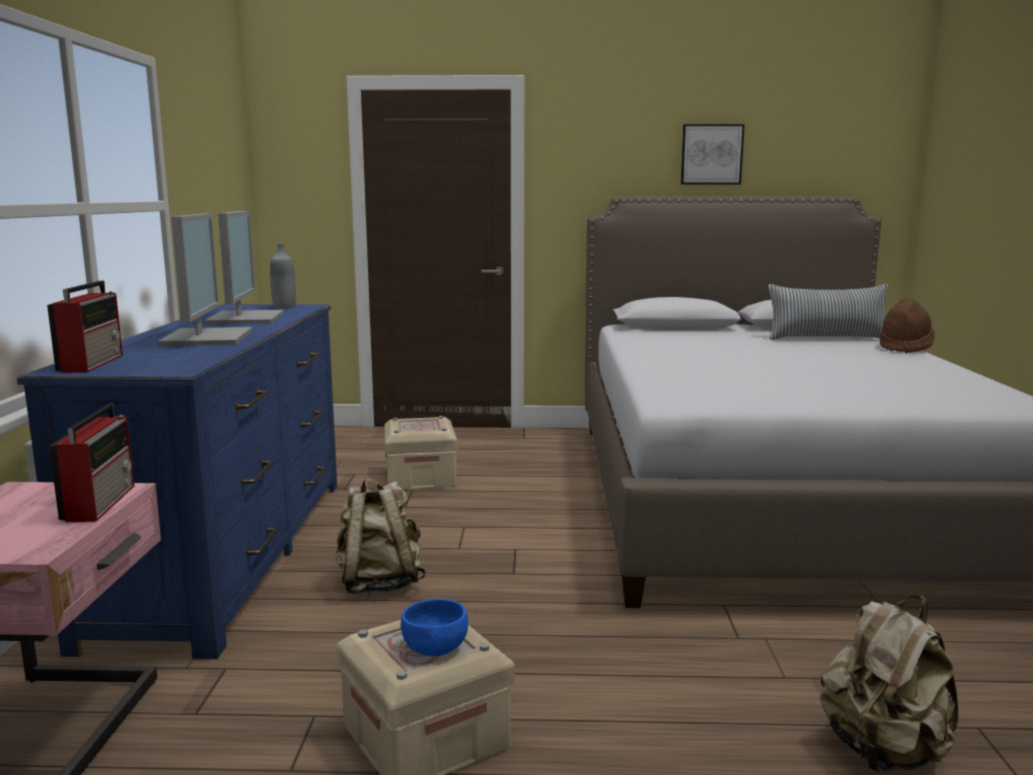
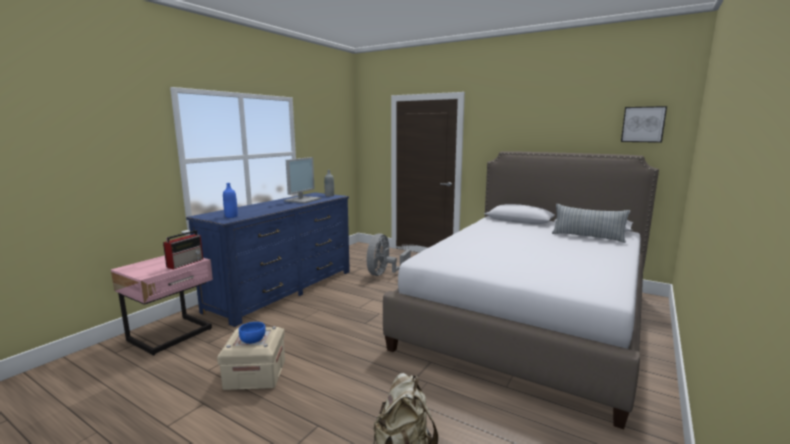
camera: 30 degrees right, 0 degrees up
(92, 363) = (214, 214): radio -> none
(163, 362) = (231, 216): none -> blue bottle
(206, 337) = (268, 207): monitor -> none
(379, 583) = (314, 314): beige backpack -> none
(421, 478) = (384, 274): beige storage box -> grey fan
(711, 154) = (557, 130): picture -> picture (643, 124)
(905, 348) = (622, 249): brown hat -> none

